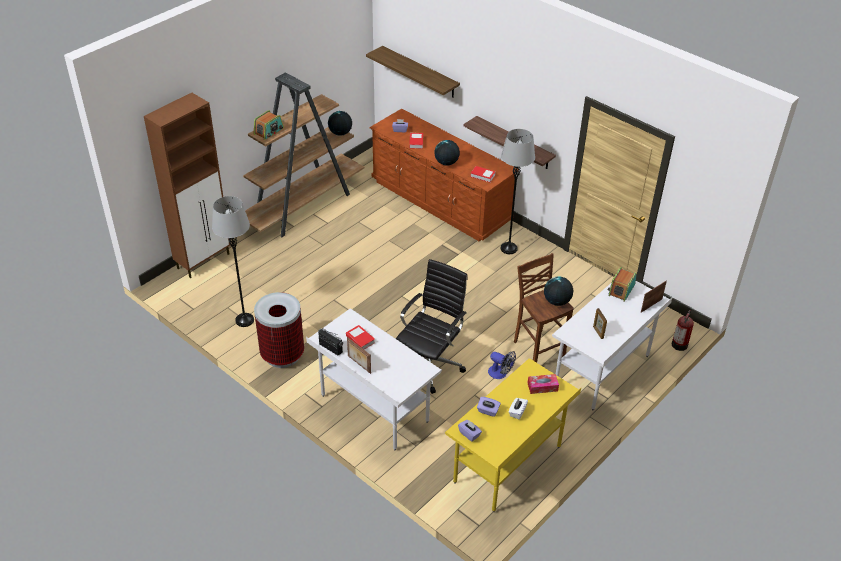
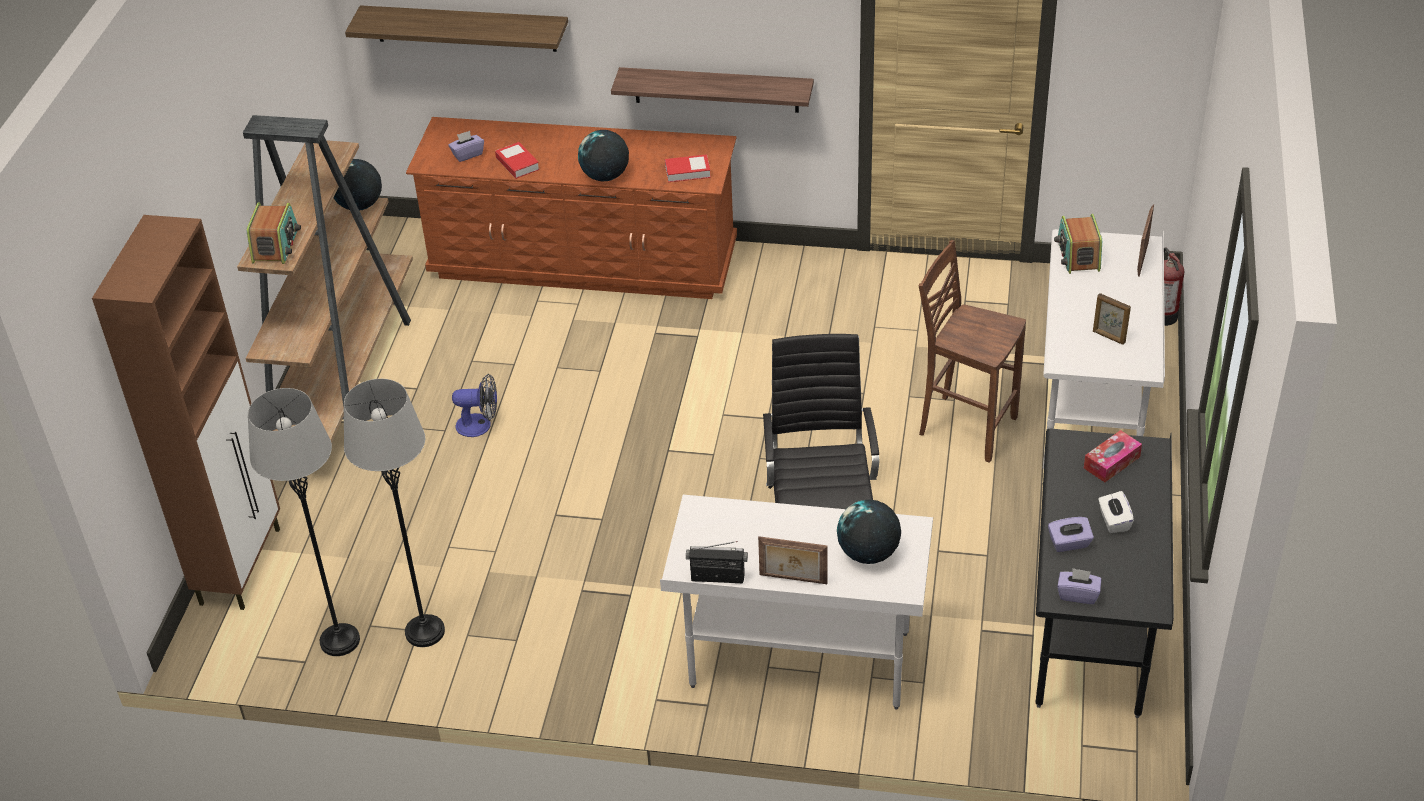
camera: 30 degrees left, 0 degrees up
(282, 355) = (553, 656): trash can -> none
(360, 339) = (753, 537): book -> none
(500, 373) = (946, 495): fan -> fan (480, 425)
(508, 465) = (1091, 632): yellow desk -> black desk
(509, 248) = (771, 288): grey floor lamp -> grey floor lamp (340, 641)
(557, 301) = (991, 322): globe -> globe (868, 553)

